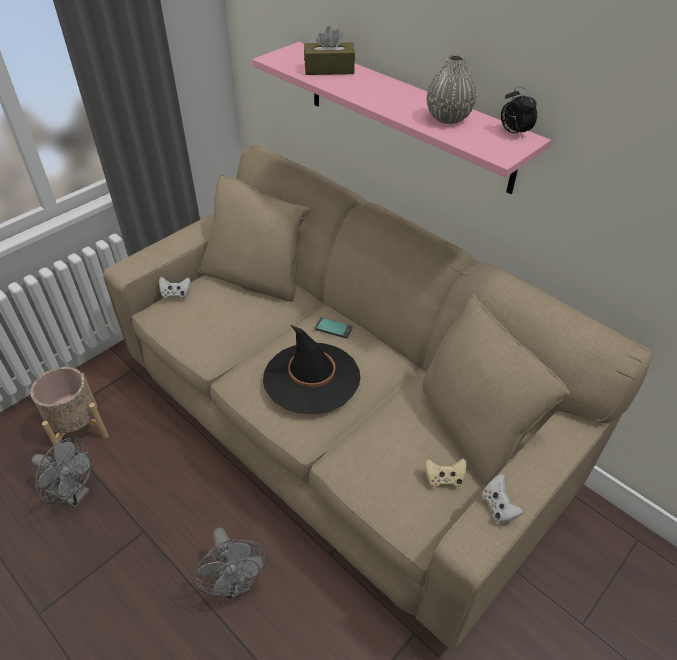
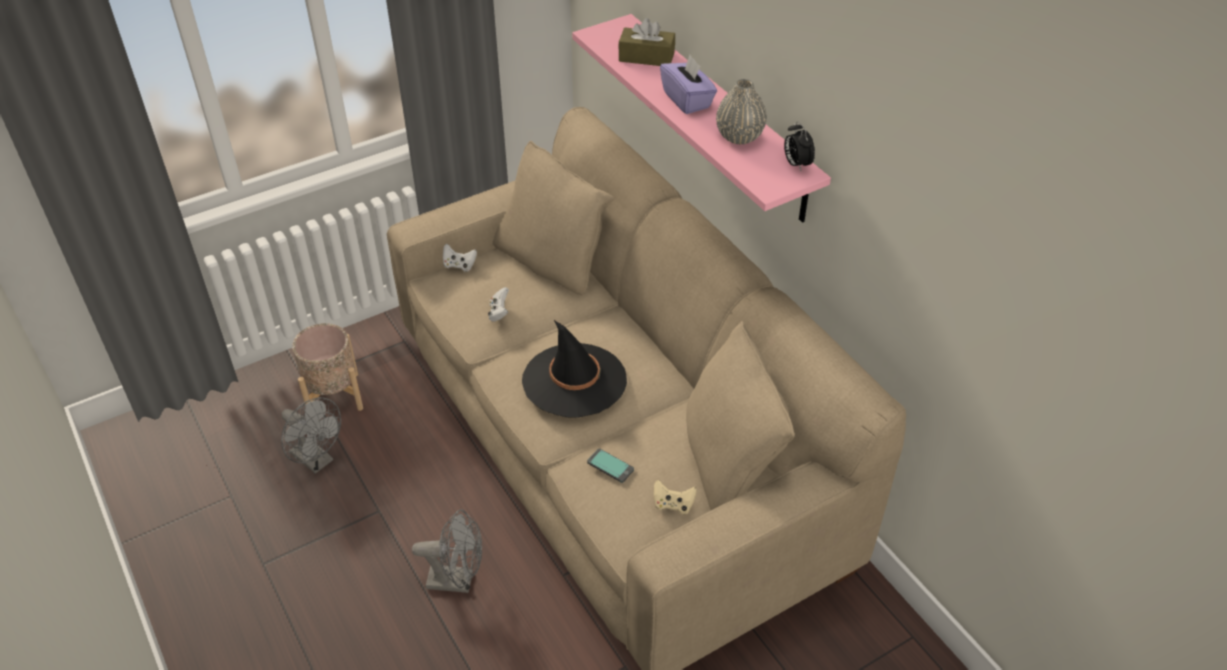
camera: 15 degrees right, 0 degrees up
(235, 584) = (457, 581): grey fan -> grey fan turned 75 degrees counterclockwise
(333, 328) = (616, 333): phone -> phone (610, 466)
(384, 96) = (687, 100): none -> purple tissue box
(498, 507) = (704, 534): white game controller -> white game controller (499, 313)

